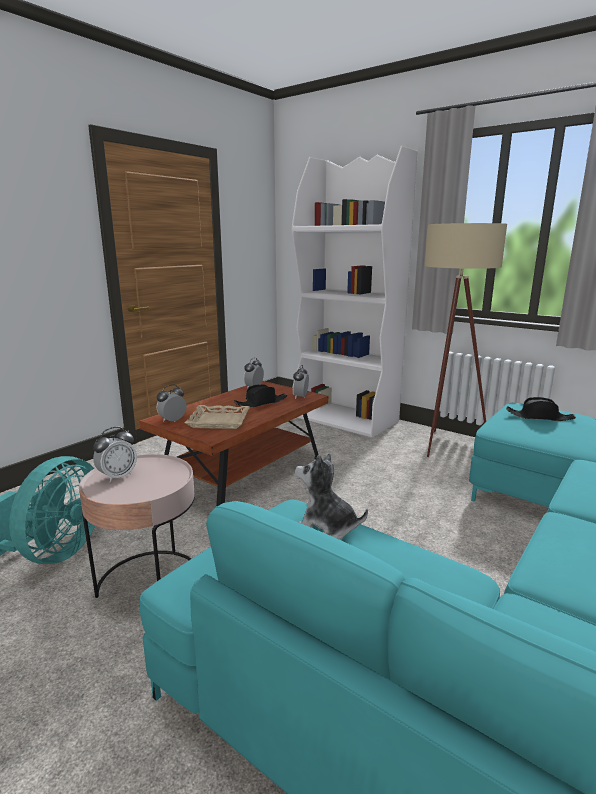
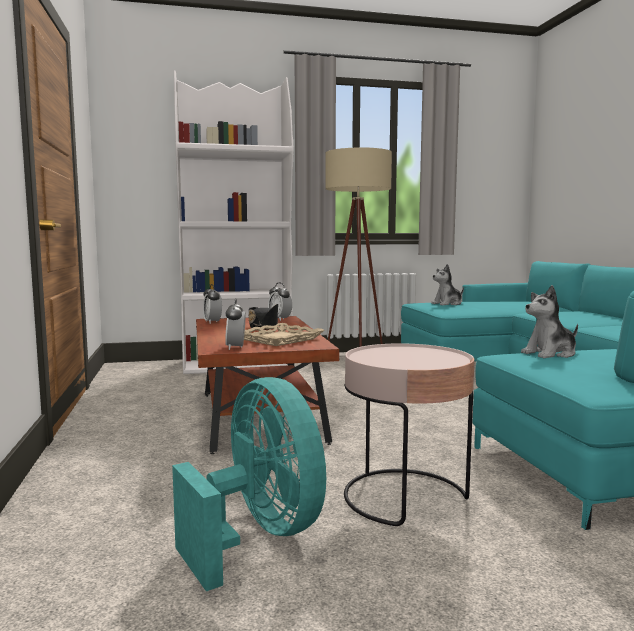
camera: 50 degrees left, 10 degrees down
(117, 476) = (391, 361): alarm clock -> none
(539, 417) = (447, 304): black hat -> plush toy

